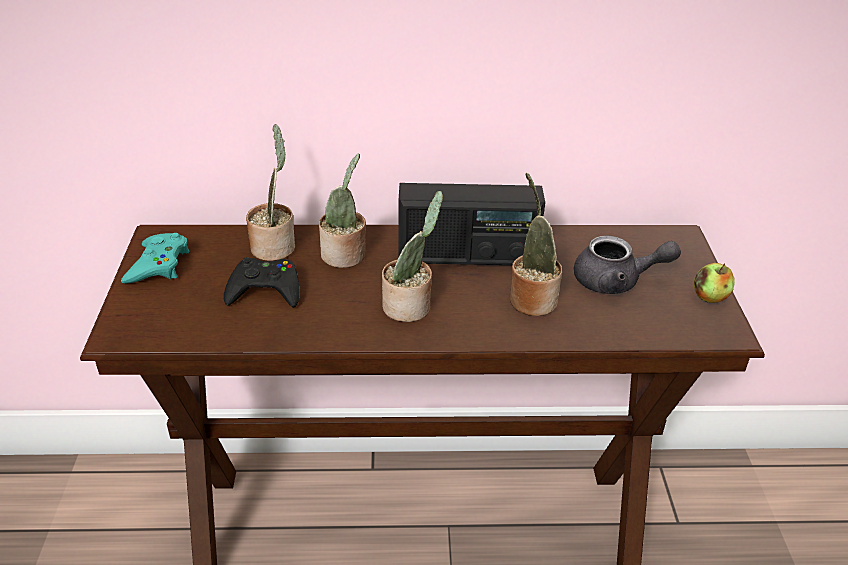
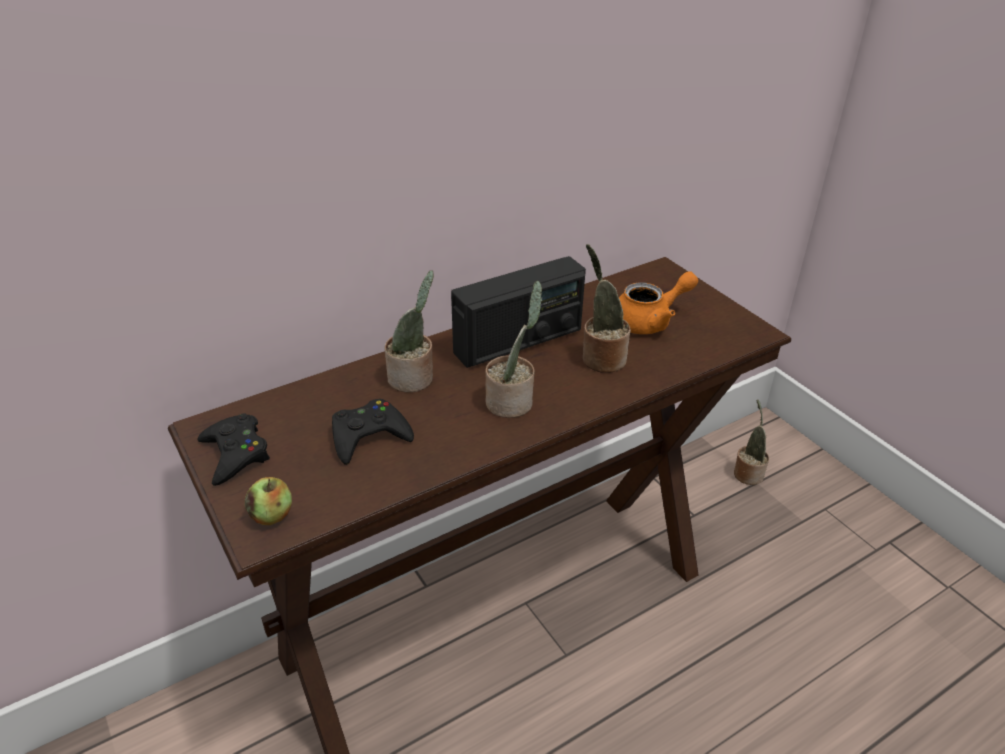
camera: 30 degrees left, 0 degrees up
(158, 265) = (235, 454): turquoise game controller -> black game controller
(275, 246) = (338, 393): potted plant -> potted plant (747, 473)
(616, 281) = (650, 321): grey teapot -> orange teapot
(710, 297) = (723, 309): apple -> apple (272, 515)

